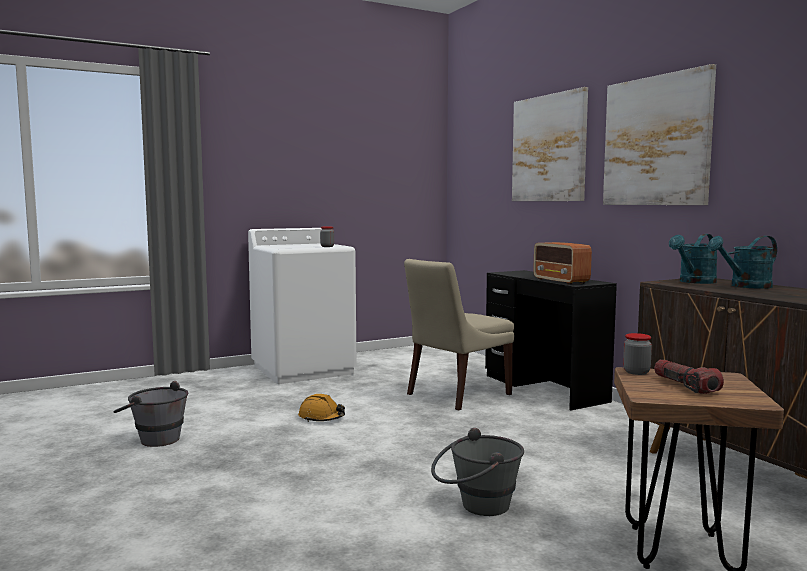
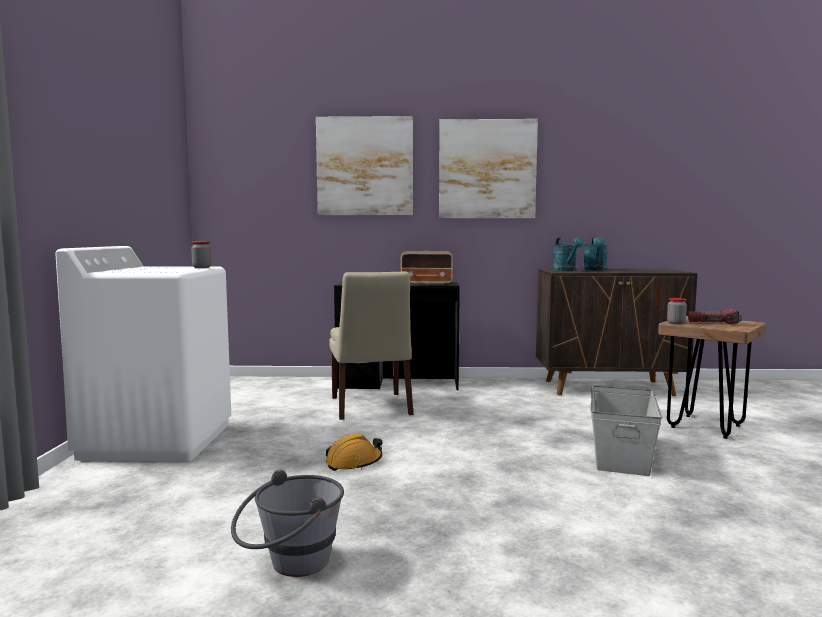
camera: 60 degrees left, 0 degrees up
(476, 506) = (620, 454): grey bucket -> grey storage box

